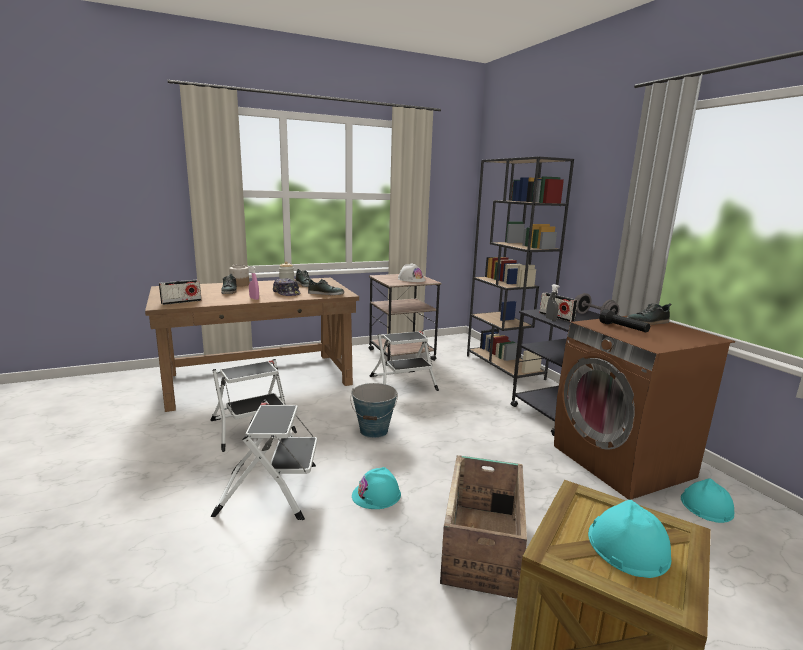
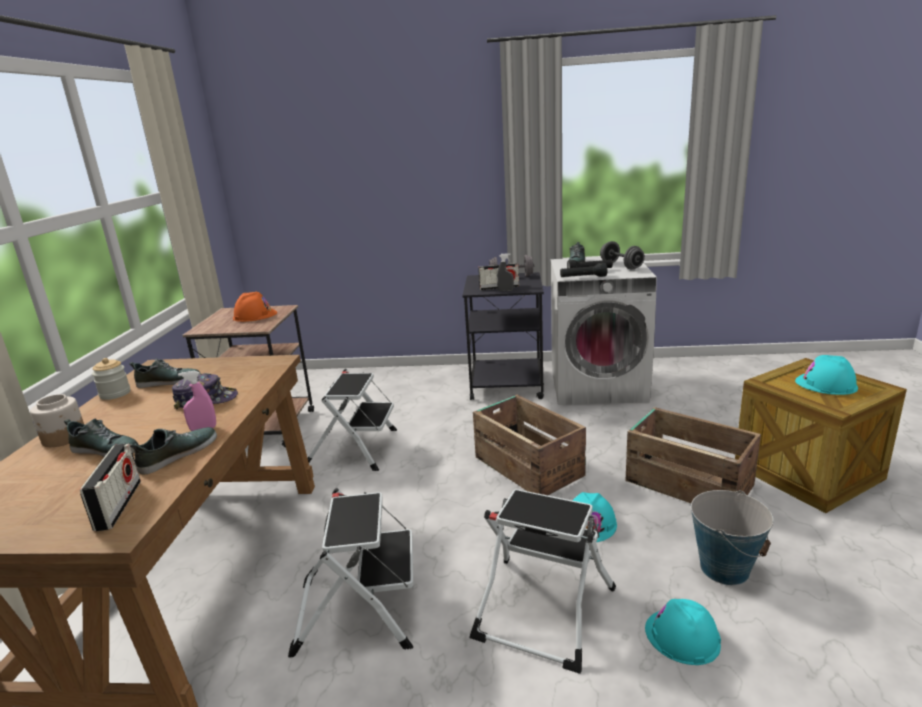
camera: 60 degrees left, 5 degrees up
(326, 293) = (253, 372): shoe -> shoe (178, 454)
(374, 430) = (455, 496): bucket -> bucket (724, 568)
(411, 279) = (255, 315): white hard hat -> orange hard hat
(436, 451) = (528, 466): none -> crate
(505, 367) = (383, 377): bookcase -> none
(597, 328) = (583, 277): none -> black flashlight
(624, 461) = (598, 385): brown washing machine -> white washing machine
(670, 338) = (621, 266): none -> grey dumbbell
(706, 506) = (667, 379): turquoise hard hat -> turquoise hard hat (682, 636)

